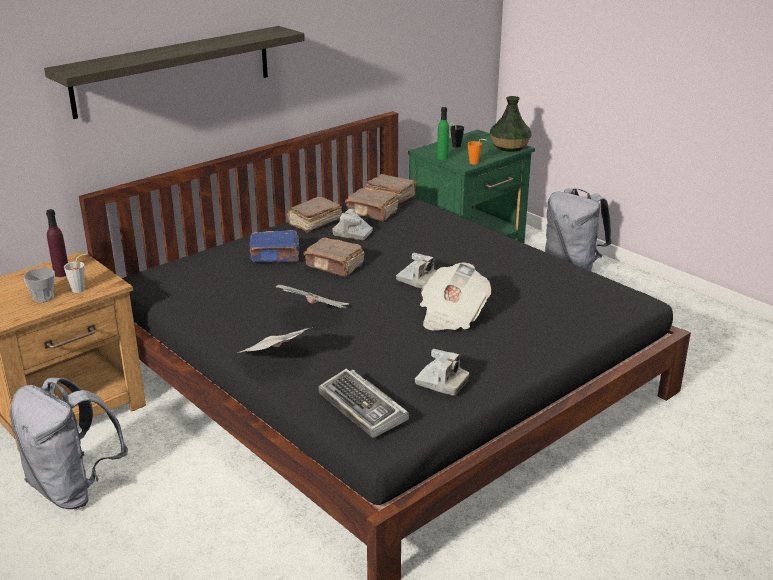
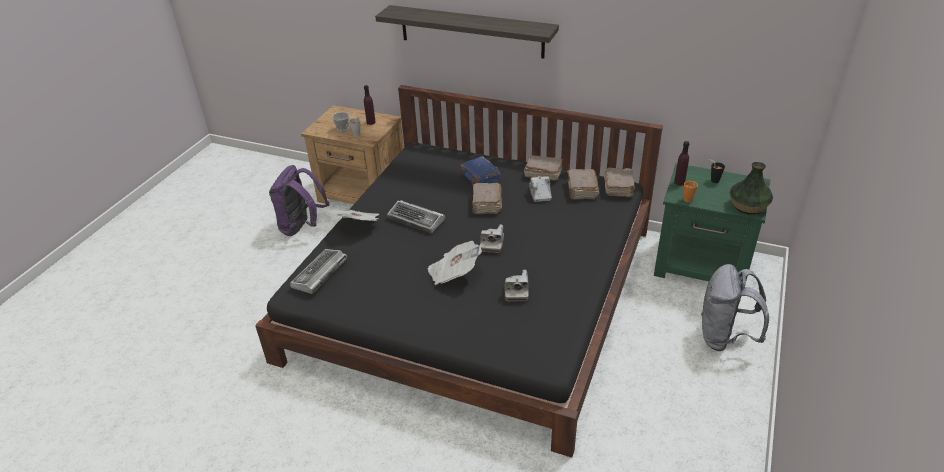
camera: 65 degrees right, 10 degrees up
(74, 489) = (302, 227): grey backpack -> purple backpack
(315, 314) = (417, 220): newspaper -> keyboard
(441, 383) = (364, 295): camera -> camera (516, 291)
(442, 158) = (679, 182): green bottle -> purple bottle

